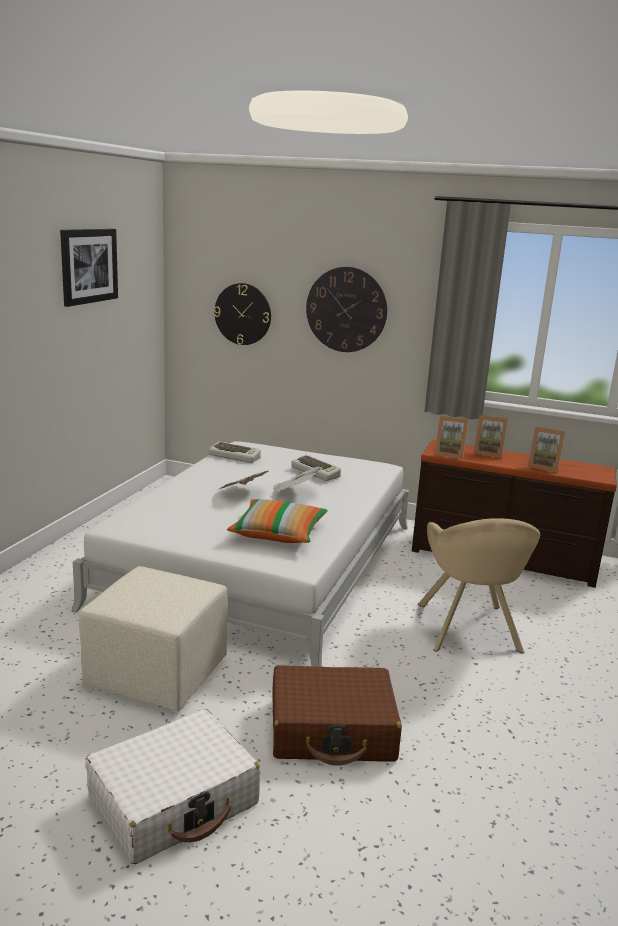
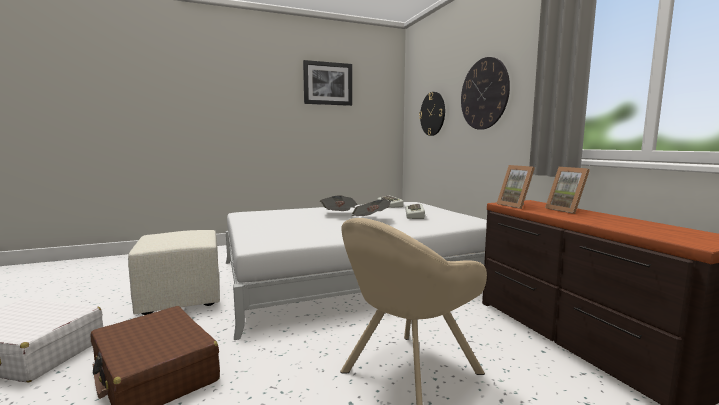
camera: 50 degrees right, 10 degrees down
(278, 533) = (299, 231): pillow -> none
(543, 466) = (617, 224): picture frame -> none

